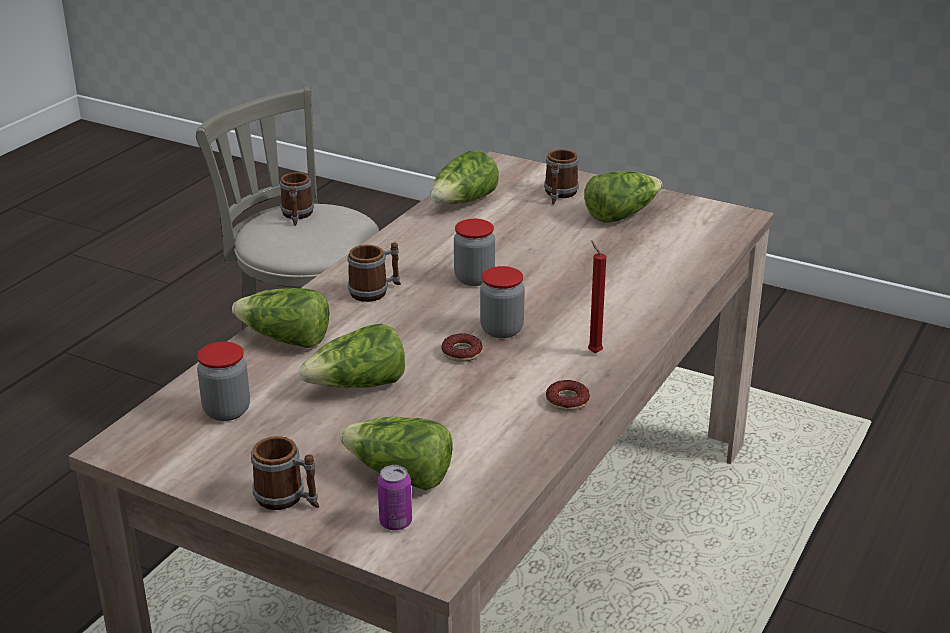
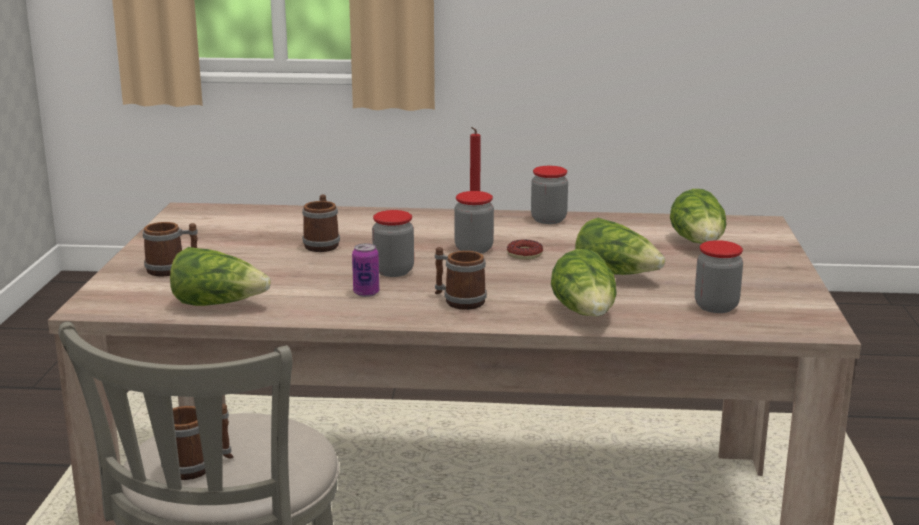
camera: 115 degrees left, 10 degrees down
(288, 499) = (774, 265): mug -> mug (322, 244)
(395, 522) = (744, 236): can -> can (366, 293)
(567, 401) = (548, 220): donut -> jar
(621, 214) = (209, 243): lettuce -> none

